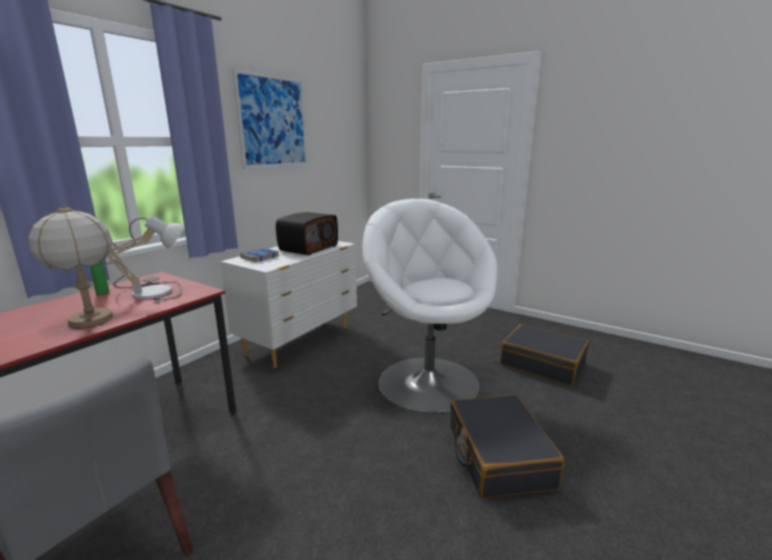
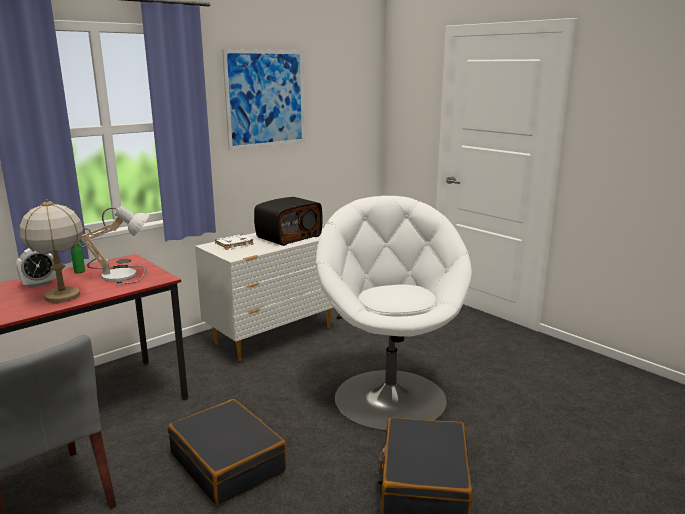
camera: 15 degrees right, 0 degrees up
(56, 309) = (39, 284): none -> alarm clock
(260, 257) = (234, 244): blue book -> white book
(542, 363) = (536, 396): black suitcase -> black suitcase (228, 463)

